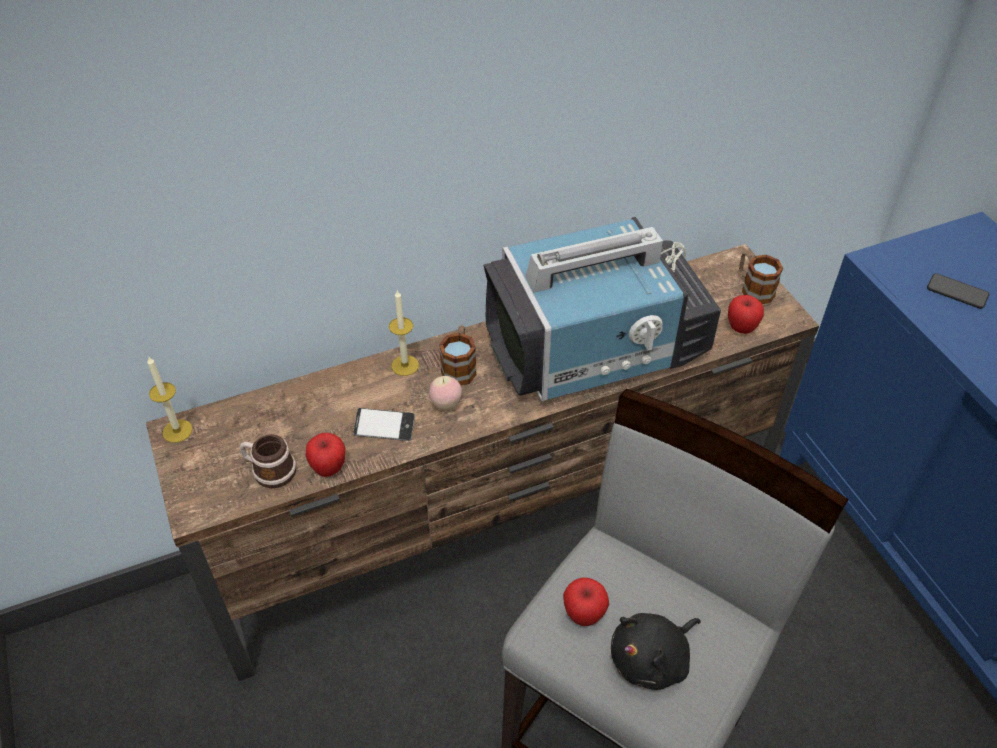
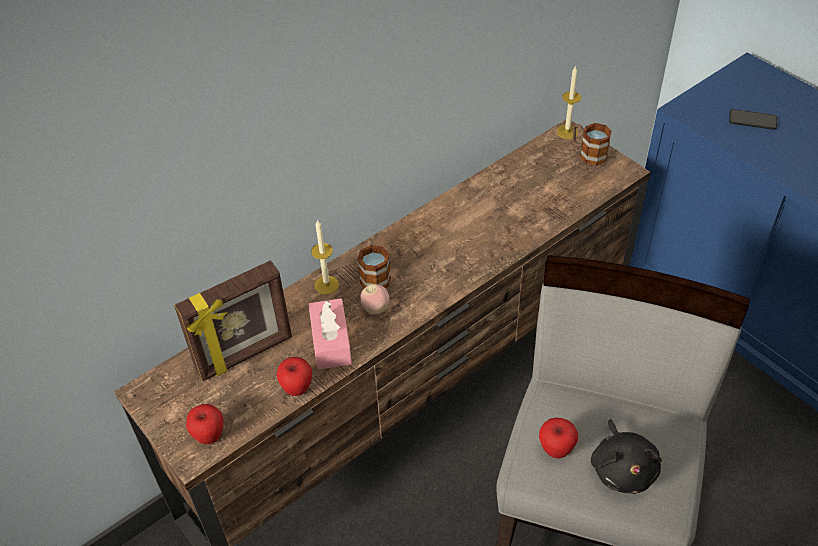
camera: 15 degrees left, 0 degrees up
(177, 431) = (147, 391): candle -> candle (567, 132)
(269, 470) = (245, 403): mug -> none
(290, 419) = (245, 355): none -> picture frame
(384, 428) = (331, 342): phone -> pink tissue box
(597, 348) = (483, 232): television -> none
(652, 659) = (623, 469): black plush toy -> black plush toy turned 45 degrees counterclockwise
(741, 328) = (591, 188): apple -> apple (209, 436)

